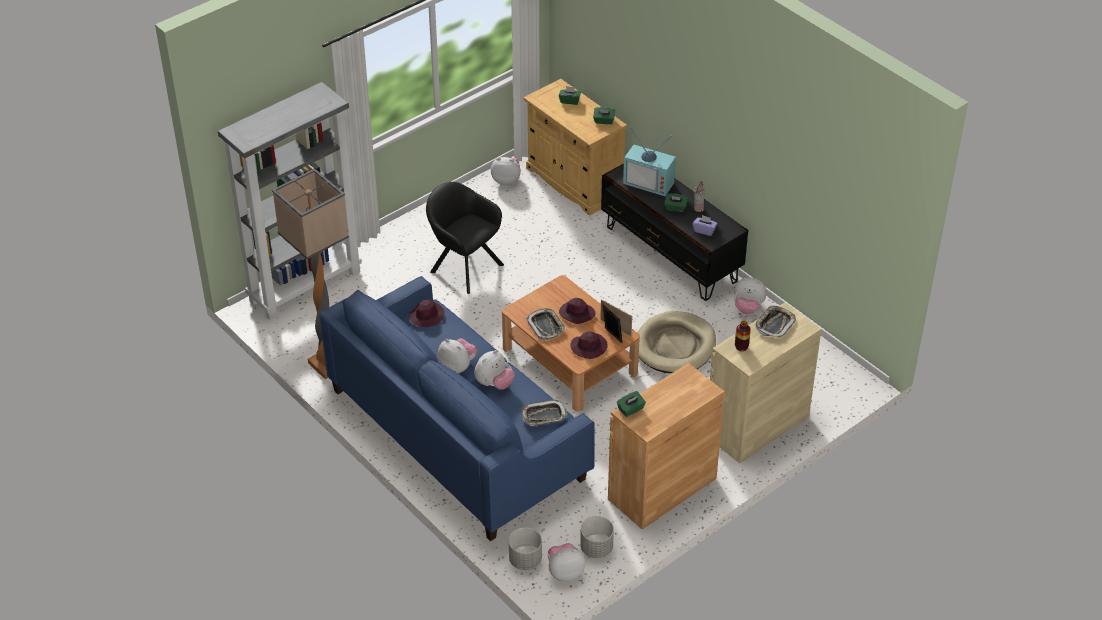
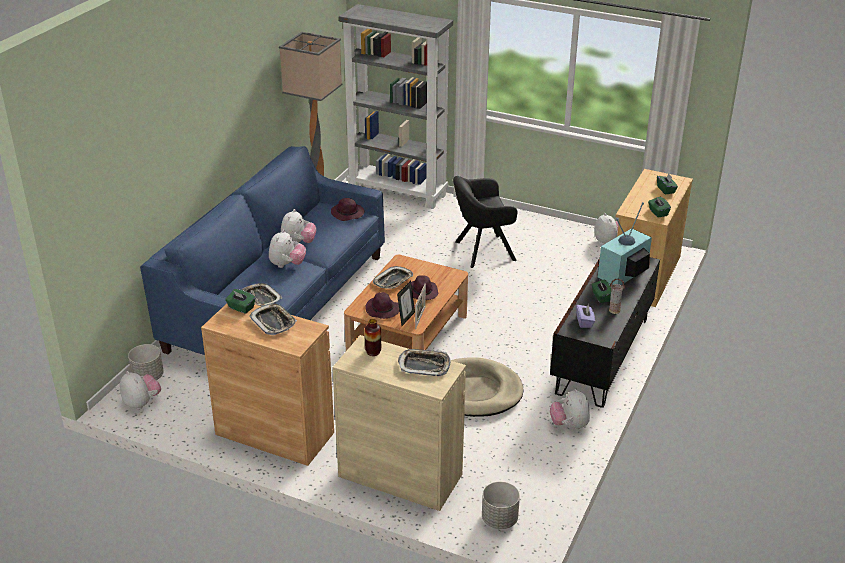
camera: 65 degrees right, 10 degrees down
(463, 266) = (481, 251): black armchair -> black armchair turned 120 degrees counterclockwise
(494, 384) = (287, 265): plush toy -> plush toy turned 90 degrees counterclockwise
(596, 548) = (179, 413): grey planter -> grey planter (499, 519)
(650, 182) = (624, 274): television -> television turned 45 degrees clockwise
(665, 394) = (273, 322): none -> tray

